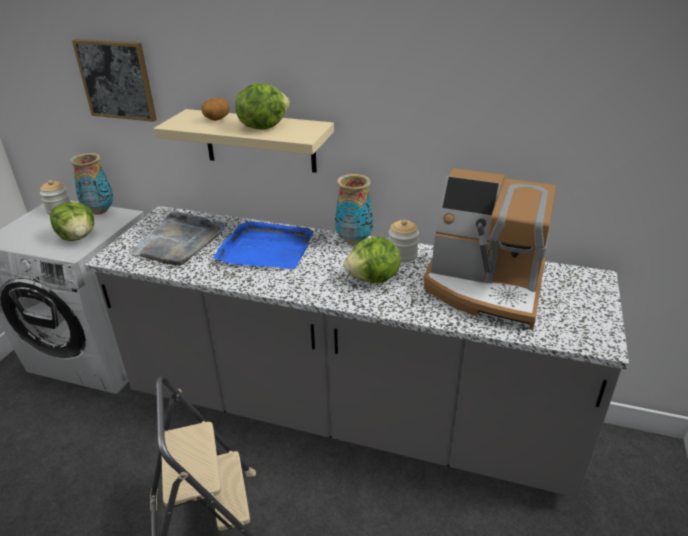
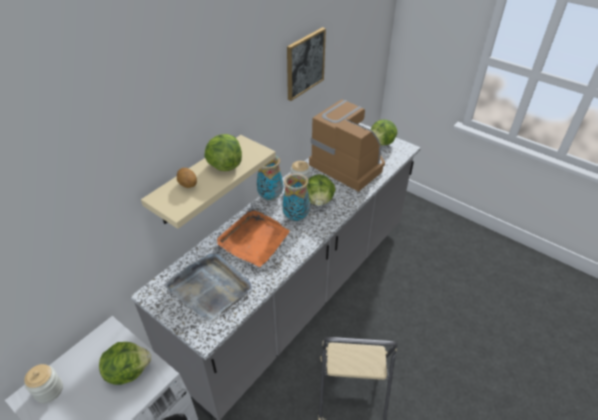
camera: 70 degrees left, 10 degrees up
(100, 211) = (84, 351): vase -> vase (296, 217)
(116, 80) = (71, 222): picture -> picture (305, 63)
(266, 249) = (254, 240): blue tray -> orange tray
(484, 287) = (348, 164): coffee machine -> coffee machine turned 90 degrees counterclockwise
(582, 311) = (381, 143): none -> lettuce

